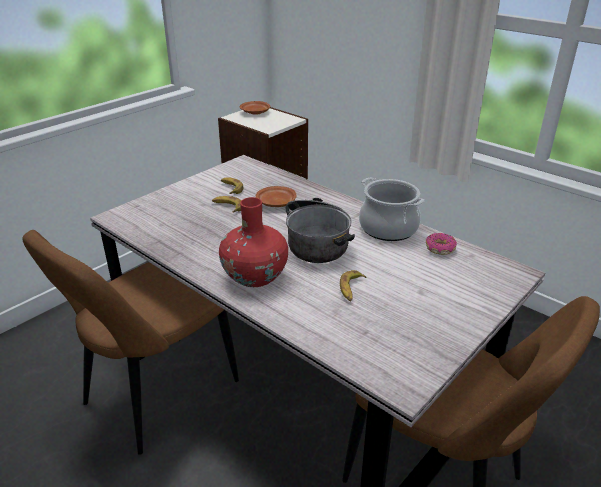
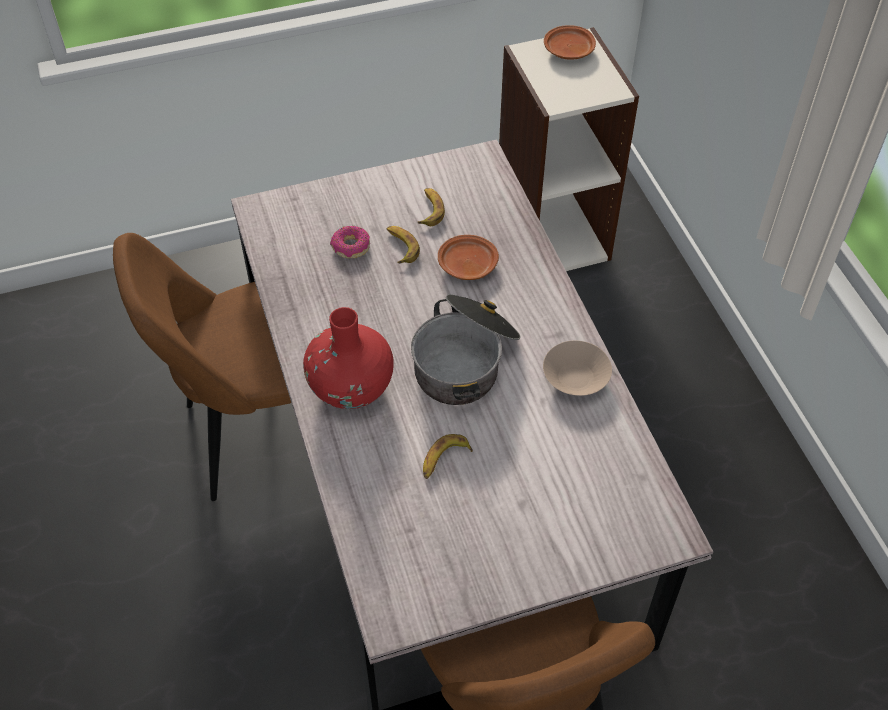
camera: 30 degrees right, 20 degrees up
(388, 228) = (576, 378): cooking pot -> beige bowl
(440, 248) = (611, 446): donut -> donut (351, 247)

